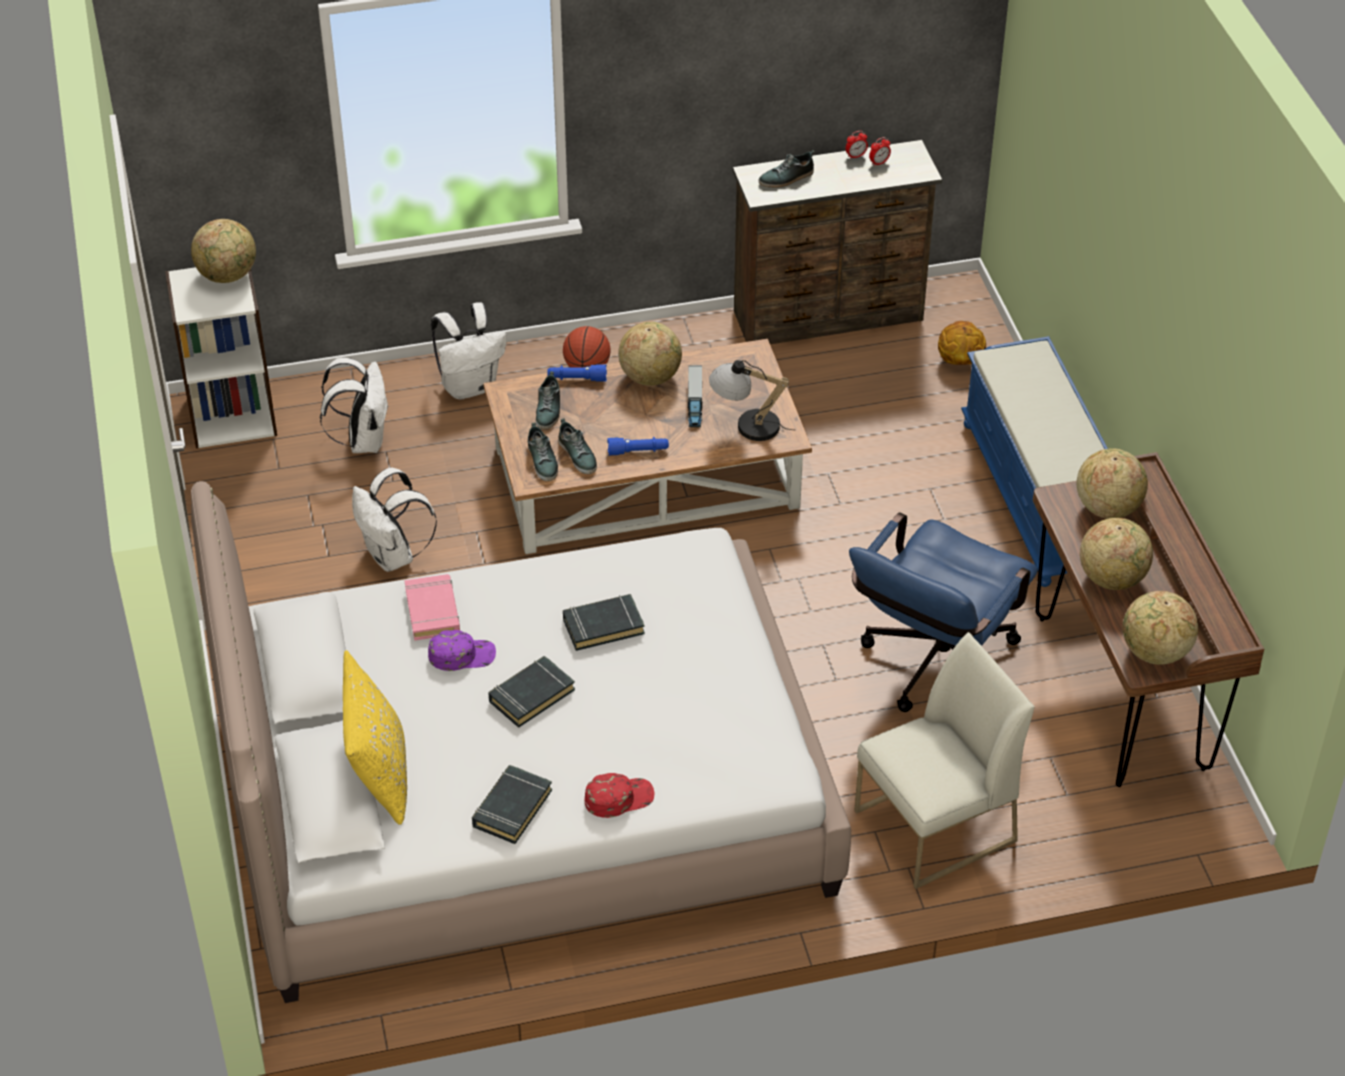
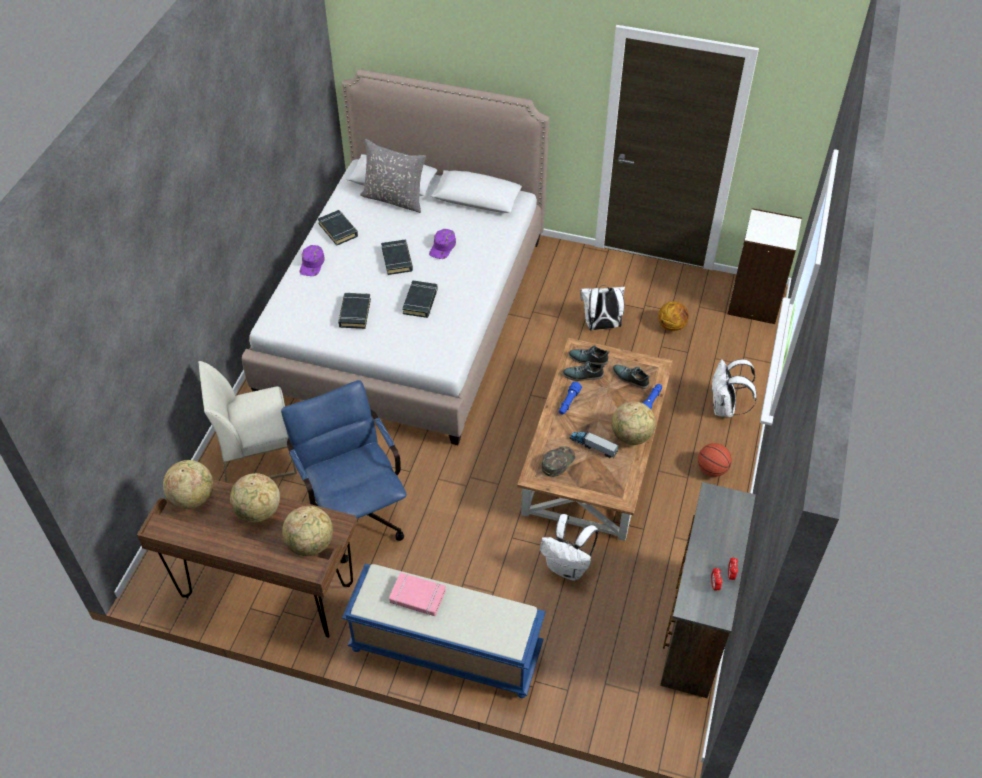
camera: 120 degrees right, 5 degrees up
(228, 275) = (783, 239): globe -> none
(363, 440) = (702, 346): white backpack -> white backpack (568, 567)
(379, 774) = (394, 199): yellow pillow -> grey pillow
(433, 611) = (479, 248): pink book -> pink book (417, 597)
(619, 798) = (312, 264): red cap -> purple cap
(687, 686) = (354, 313): none -> black book
(746, 425) = (557, 462): table lamp -> green cap
(786, 178) = (725, 518): shoe -> none
(935, 827) = (258, 454): white chair -> white chair turned 75 degrees clockwise
(959, 361) = (603, 682): basketball -> basketball (672, 326)

